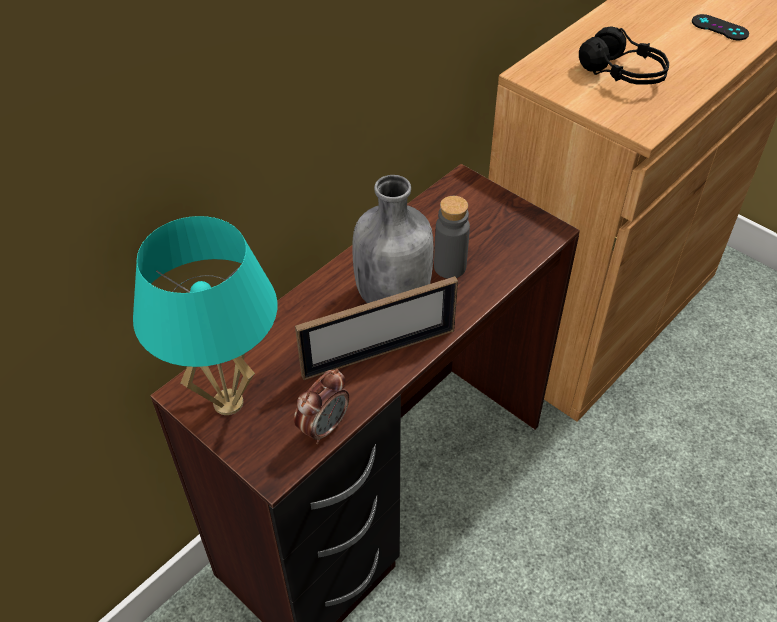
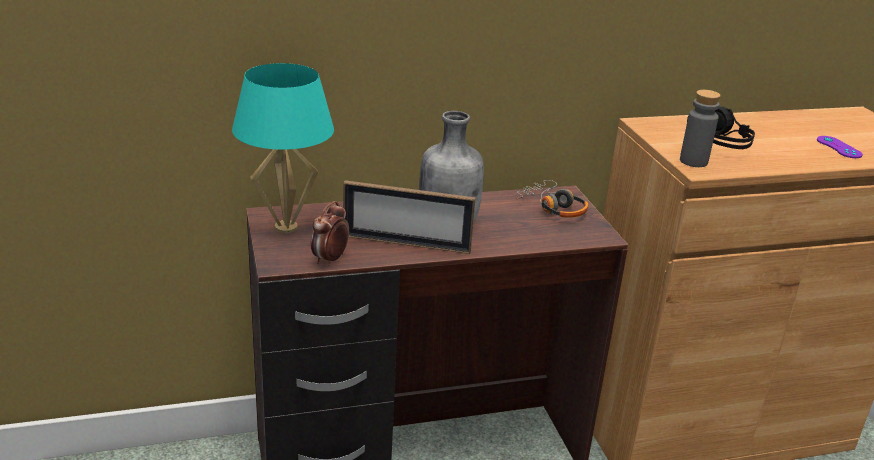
camera: 30 degrees right, 20 degrees down
(324, 427) = (330, 259): alarm clock -> alarm clock turned 135 degrees clockwise
(450, 267) = (504, 226): grey bottle -> grey bottle (693, 161)
(469, 211) = (552, 207): none -> headphones
(719, 28) = (838, 147): black game controller -> purple game controller

